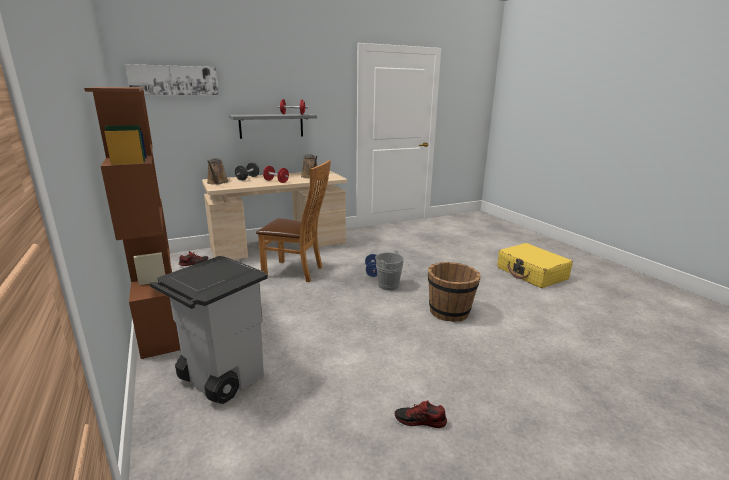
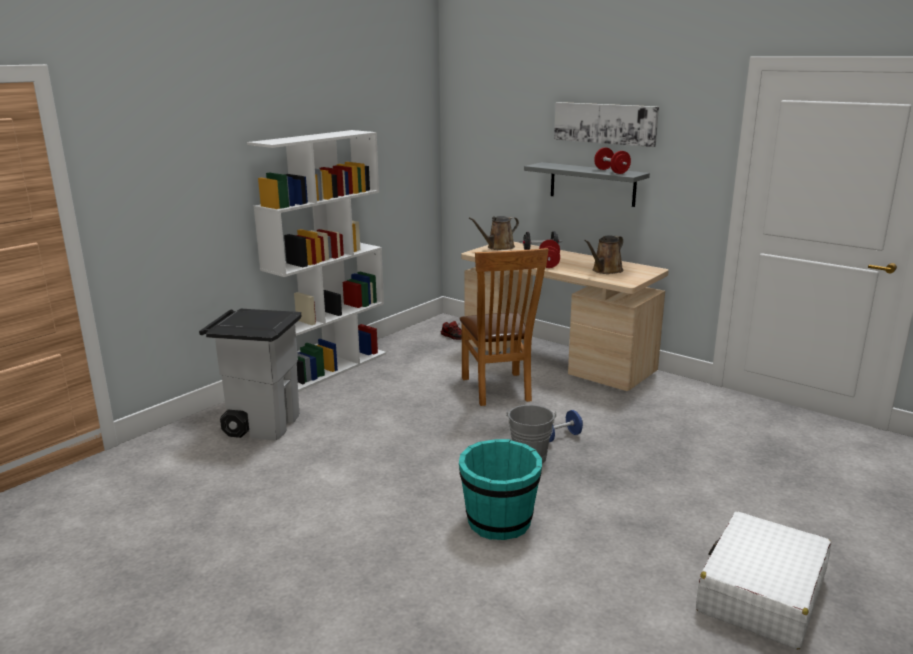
camera: 65 degrees right, 0 degrees up
(160, 321) = (331, 368): brown bookcase -> white bookcase
(174, 80) = (492, 115): picture -> picture (605, 123)
(420, 421) = (247, 542): shoe -> none
(450, 312) = (499, 522): brown bucket -> turquoise bucket
(532, 273) = (760, 594): yellow suitcase -> white suitcase

